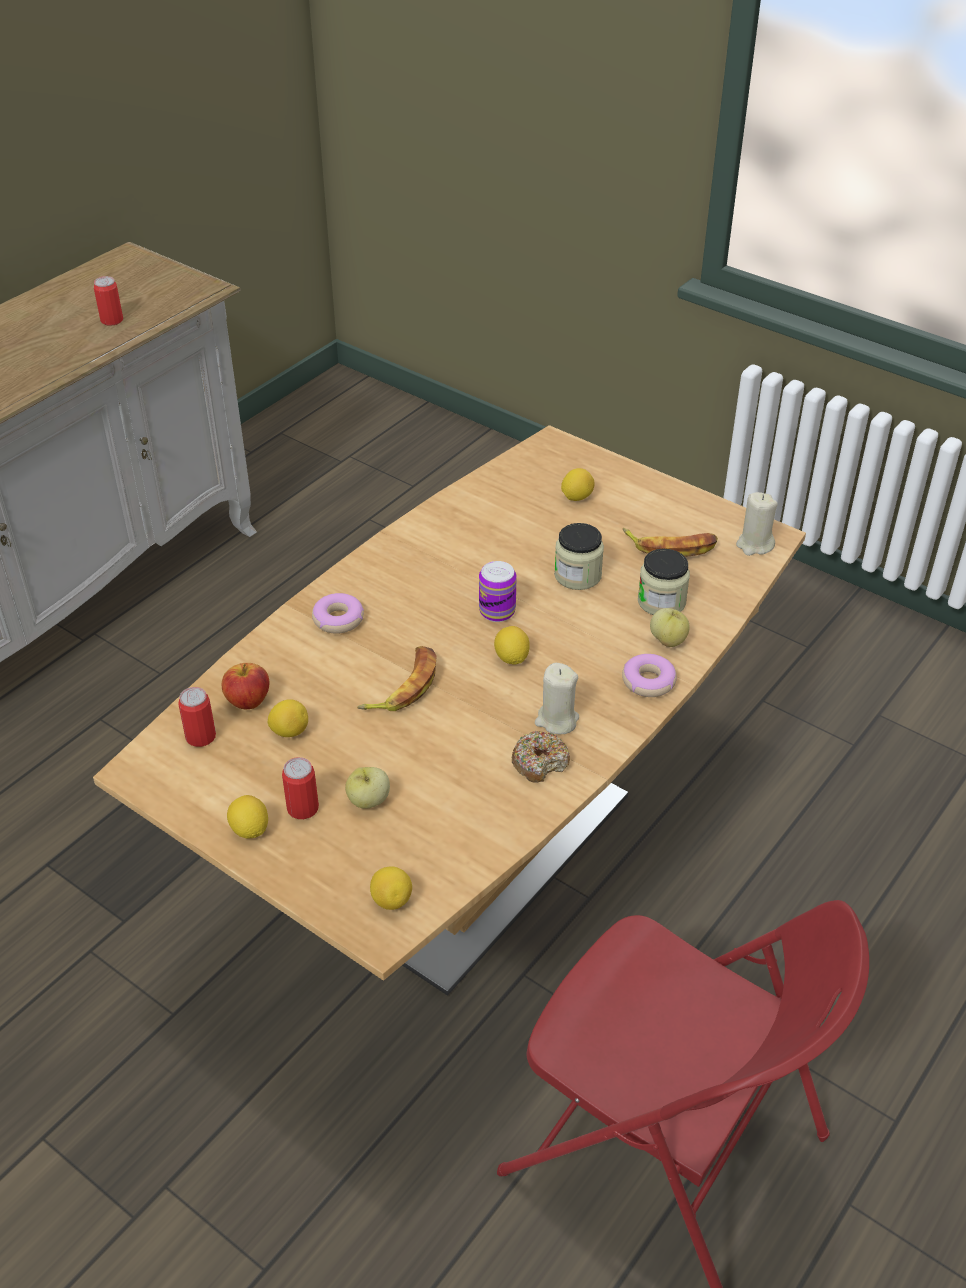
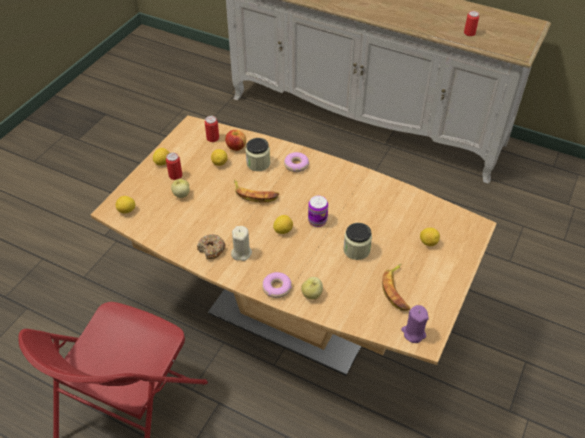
camera: 80 degrees right, 5 degrees up
(661, 602) = (344, 289): jar -> jar (258, 163)
(754, 545) = (413, 333): beige candle -> purple candle

